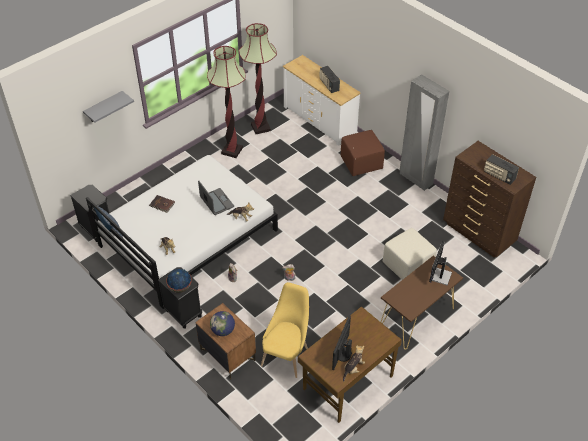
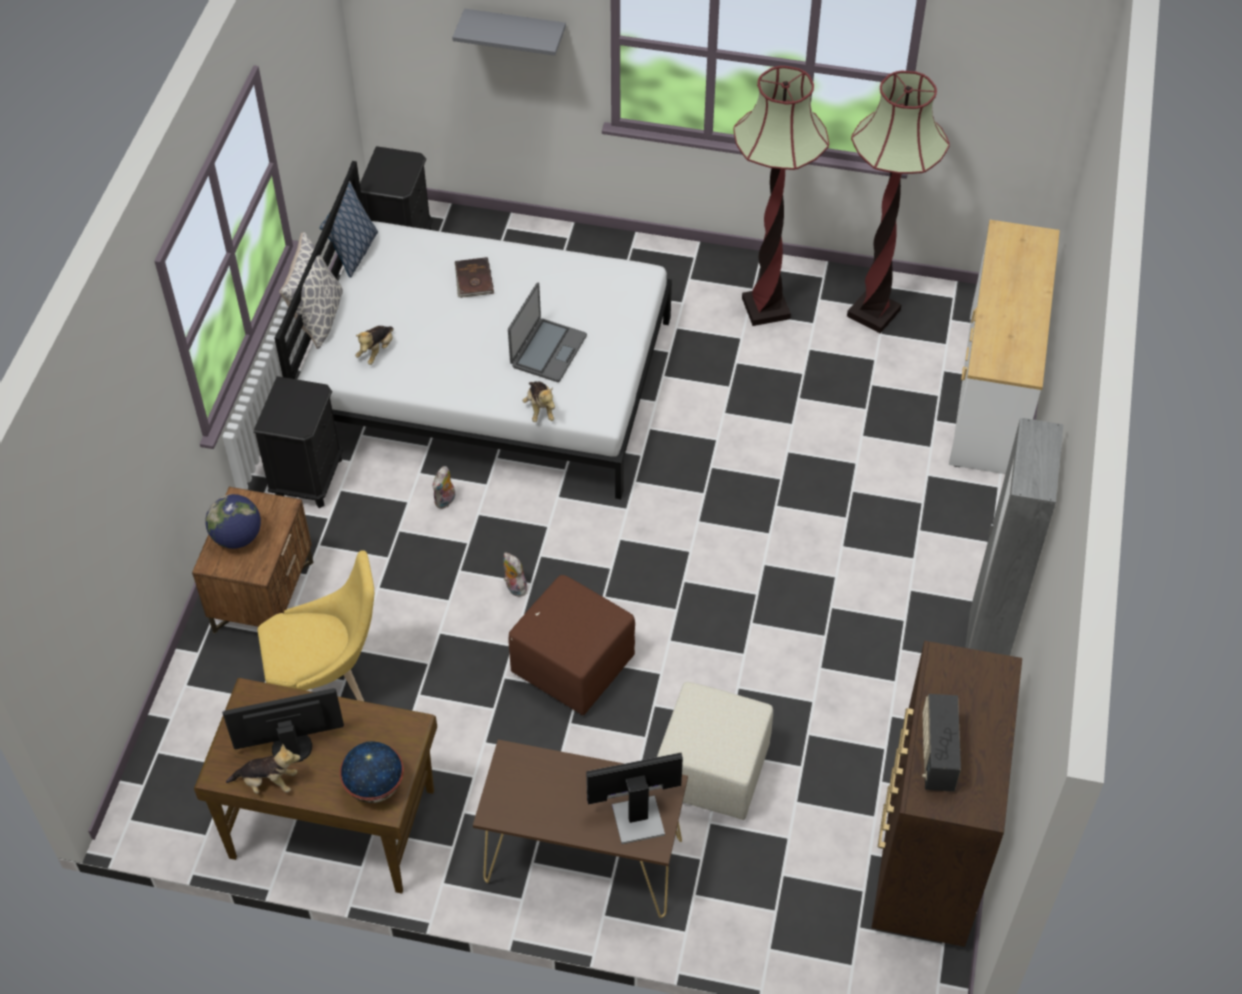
camera: 55 degrees right, 5 degrees up
(132, 258) = (317, 317): none -> pillow
(180, 288) = (280, 417): globe -> globe (374, 787)
(329, 85) = (1007, 324): radio -> none
(361, 163) = (933, 532): brown ottoman -> brown ottoman (571, 665)

